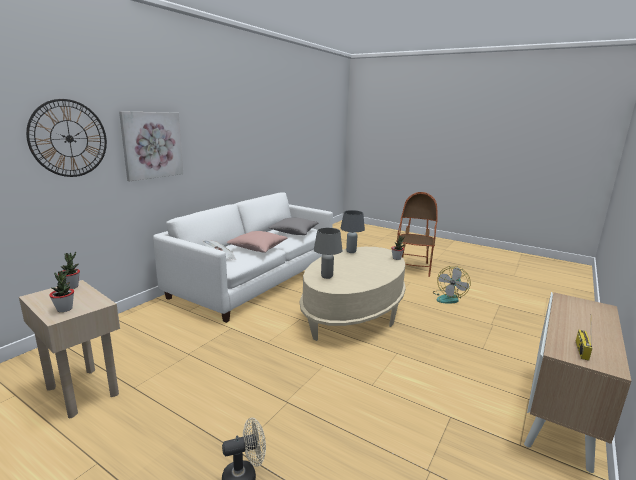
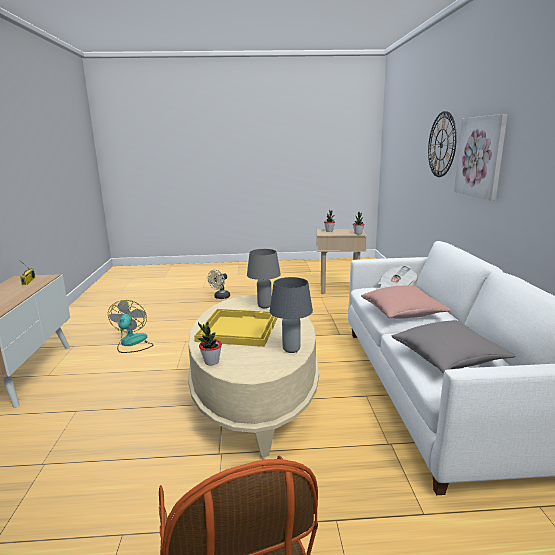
camera: 145 degrees right, 0 degrees up
(365, 268) = (238, 328): none -> yellow tray
(449, 298) = (115, 507): fan -> fan (132, 343)

